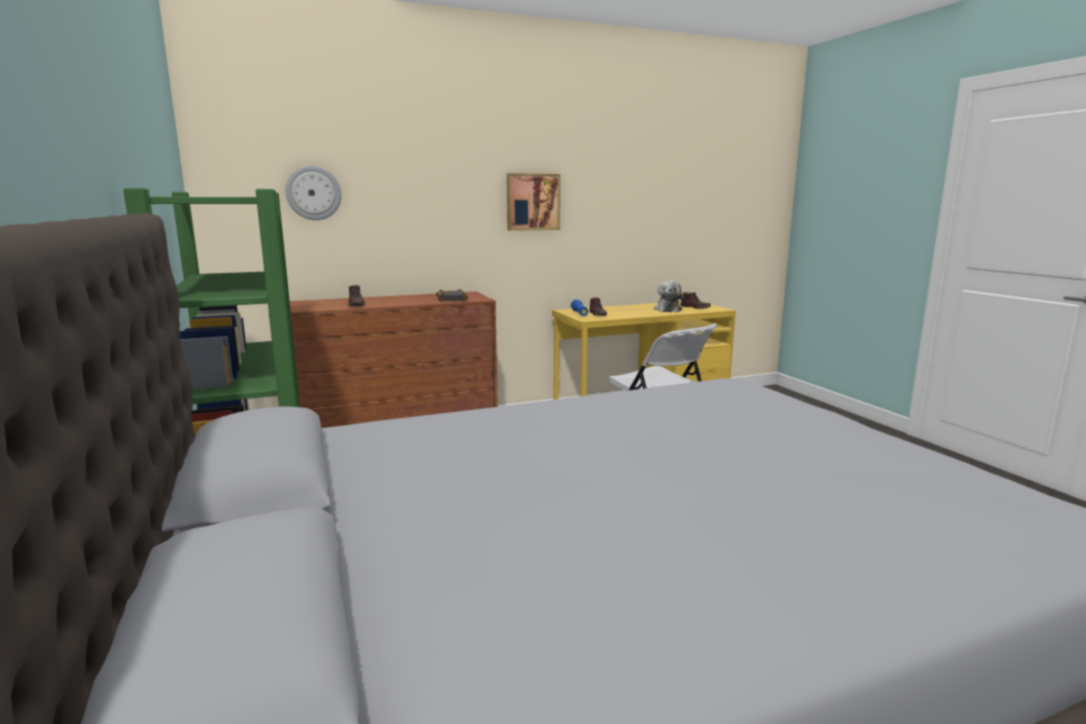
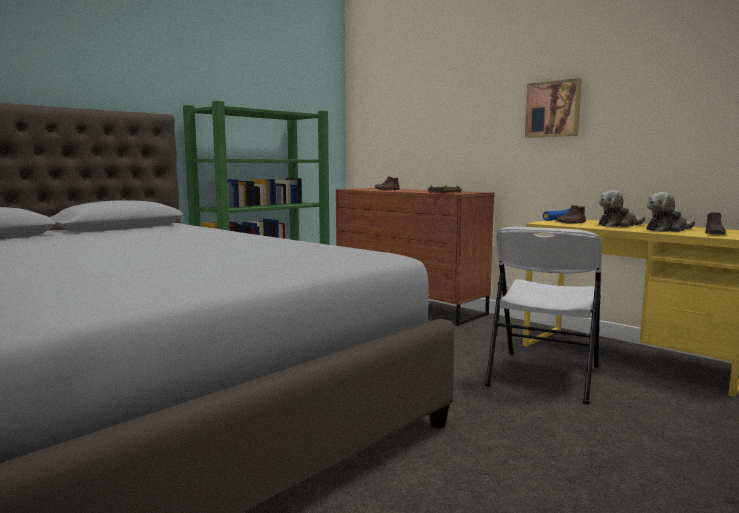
camera: 65 degrees right, 5 degrees down
(313, 193) = (399, 114): wall clock -> none
(628, 311) = (618, 225): none -> plush toy

